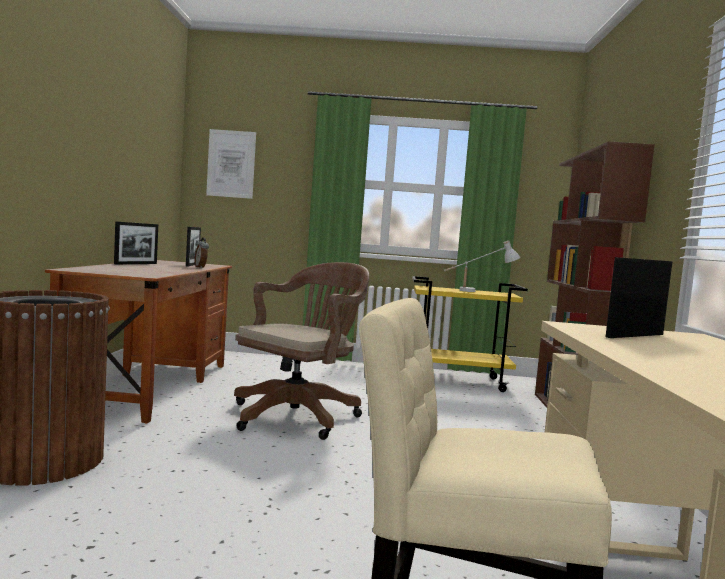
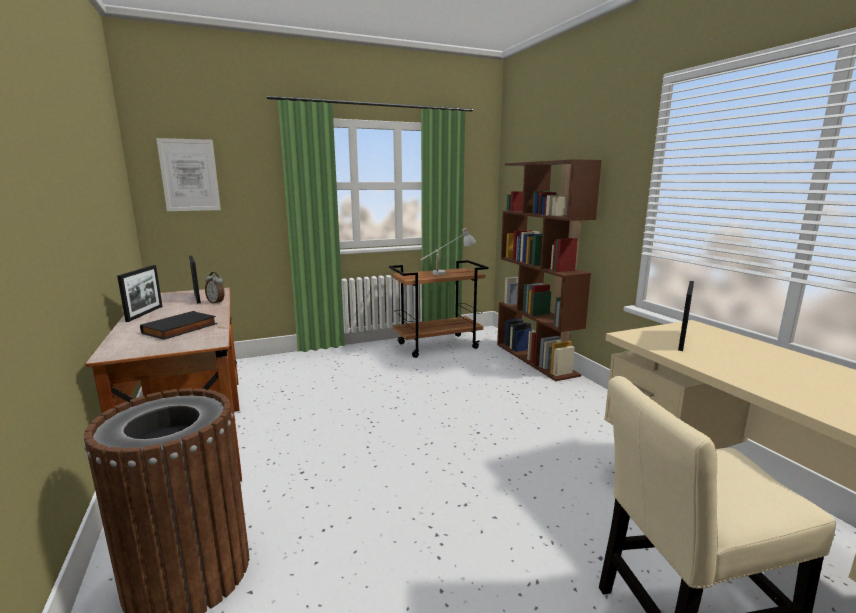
camera: 25 degrees left, 10 degrees up
(142, 270) = (180, 329): none -> black book
(299, 415) = (361, 423): brown office chair -> none
(458, 381) = (438, 345): yellow cart -> brown cart

